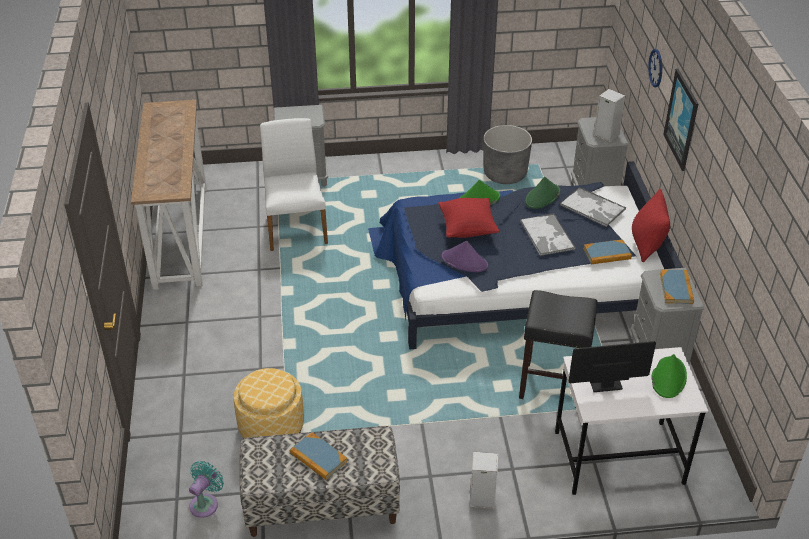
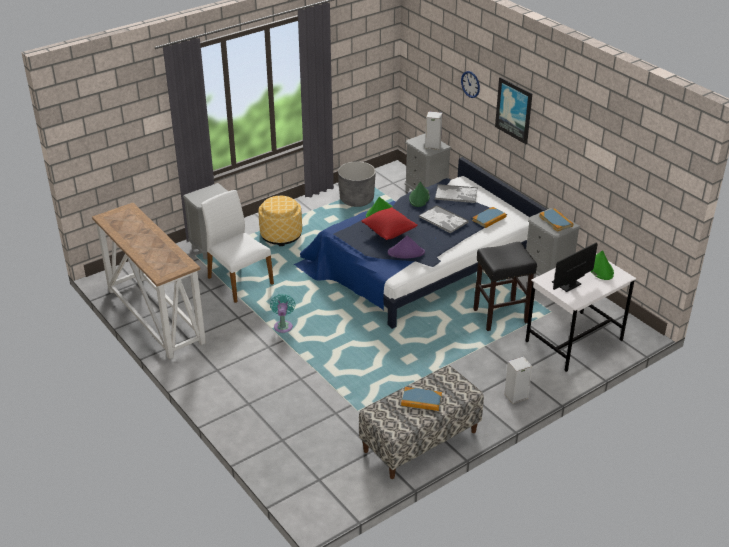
camera: 30 degrees left, 5 degrees down
(206, 503) = (342, 473): turquoise fan -> turquoise fan (283, 325)
(271, 427) = (343, 410): ottoman -> ottoman (281, 235)
(646, 244) = (506, 206): red pillow -> none

